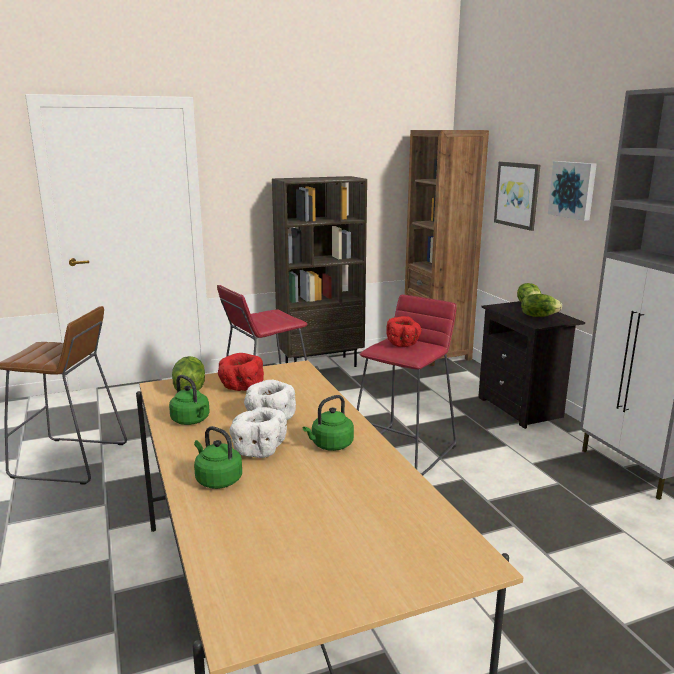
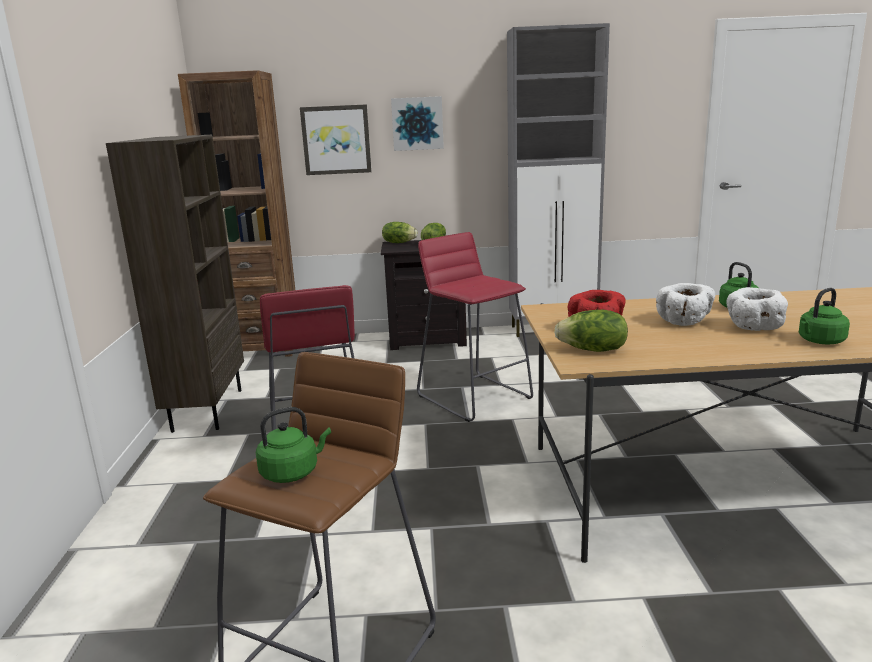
camera: 70 degrees left, 0 degrees up
(191, 421) = (687, 349): green kettle -> green kettle (292, 472)
(403, 344) = (468, 283): red bowl -> none

